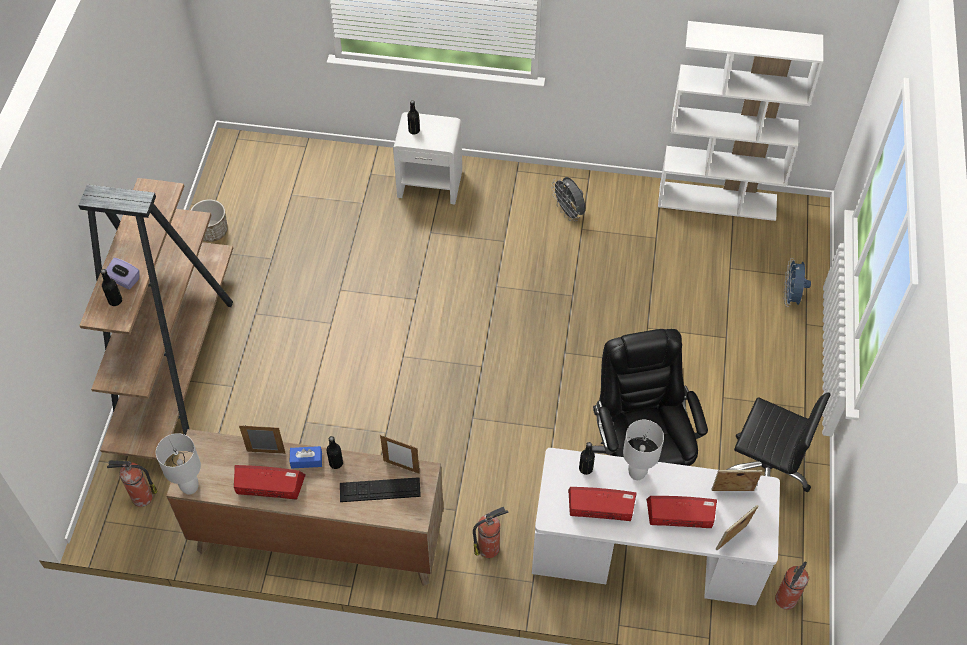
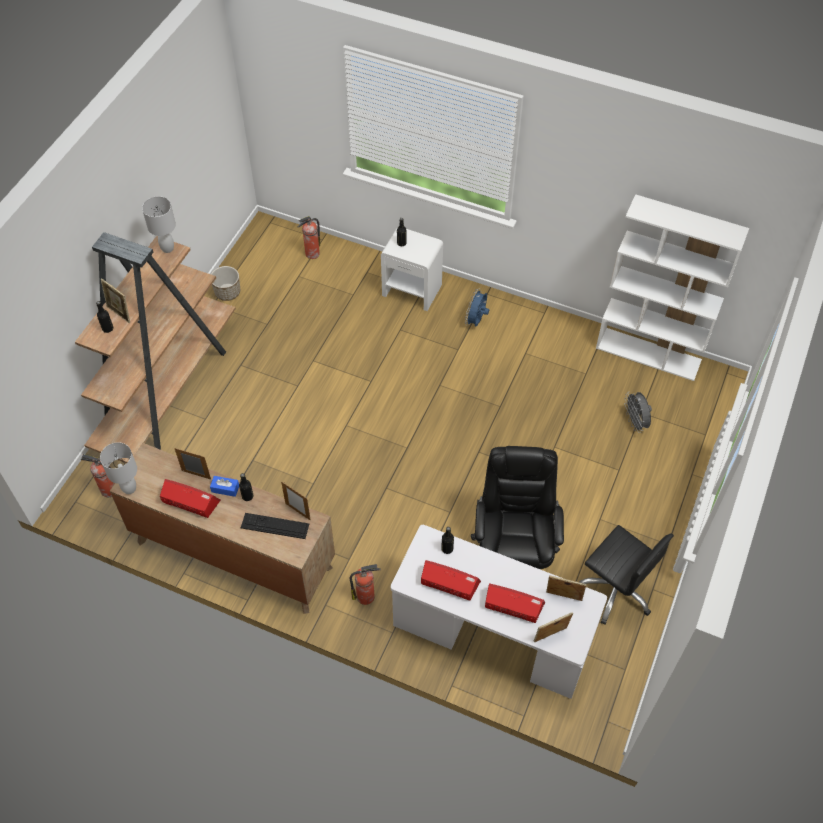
camera: 15 degrees right, 0 degrees up
(124, 280) = (120, 314): purple tissue box -> picture frame
(569, 212) = (519, 337): grey fan -> grey fan (635, 422)
(637, 474) = (488, 563): white table lamp -> white table lamp (167, 248)
(785, 600) = (598, 701): fire extinguisher -> fire extinguisher (311, 254)
(791, 297) = (686, 448): blue fan -> blue fan (476, 321)

